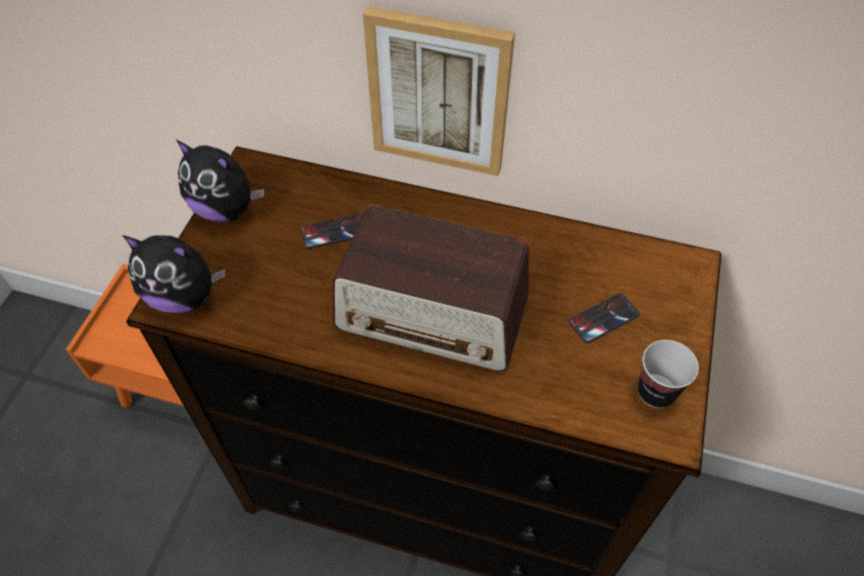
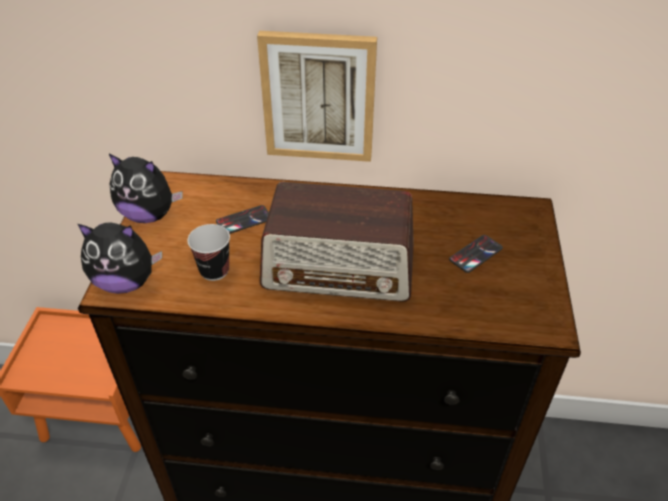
camera: 10 degrees left, 10 degrees down
(656, 392) = (530, 299): cup -> cup (214, 270)

